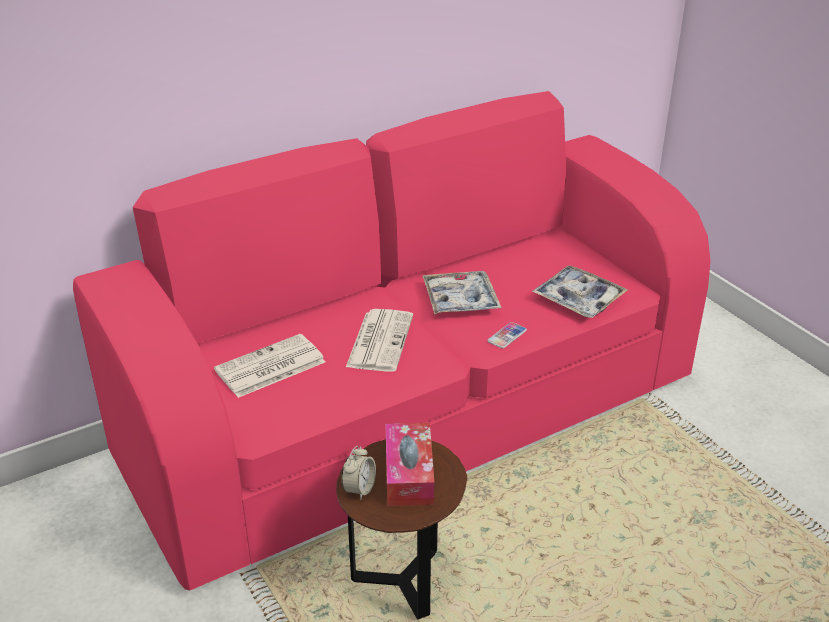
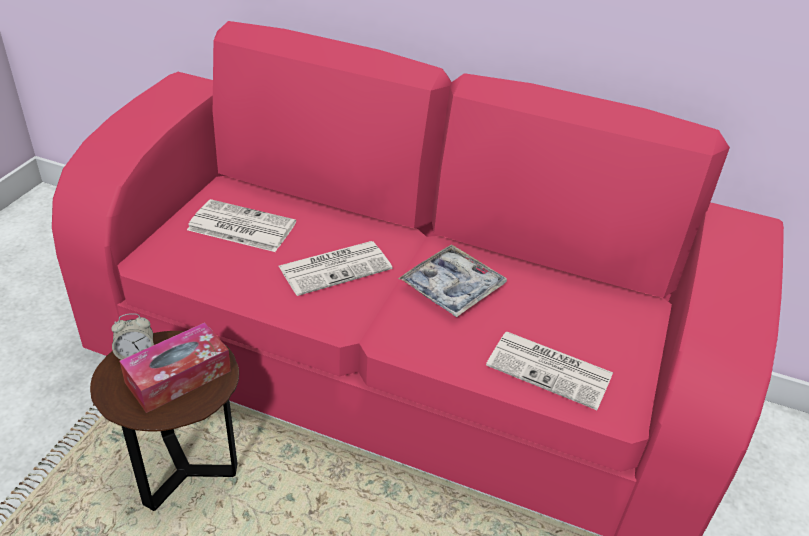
camera: 50 degrees right, 5 degrees up
(507, 336) = (427, 344): phone -> none
(578, 299) = (551, 370): tray -> newspaper

